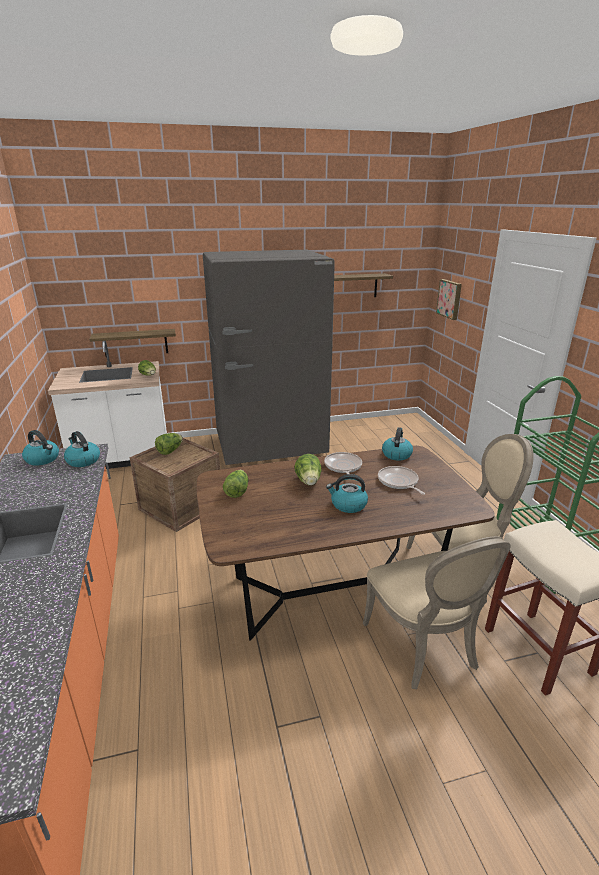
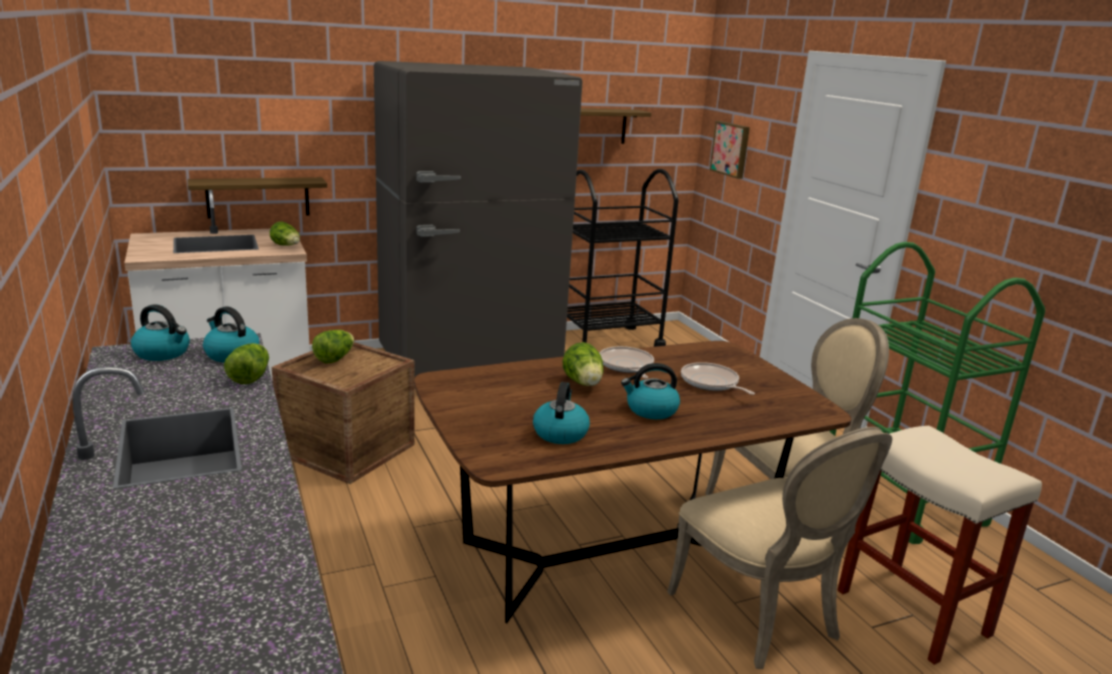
camera: 10 degrees left, 5 degrees down
(236, 491) = (482, 396): lettuce -> lettuce (249, 376)
(365, 429) = (607, 342): none -> black cart
(396, 454) = (696, 351): kettle -> kettle (560, 433)

